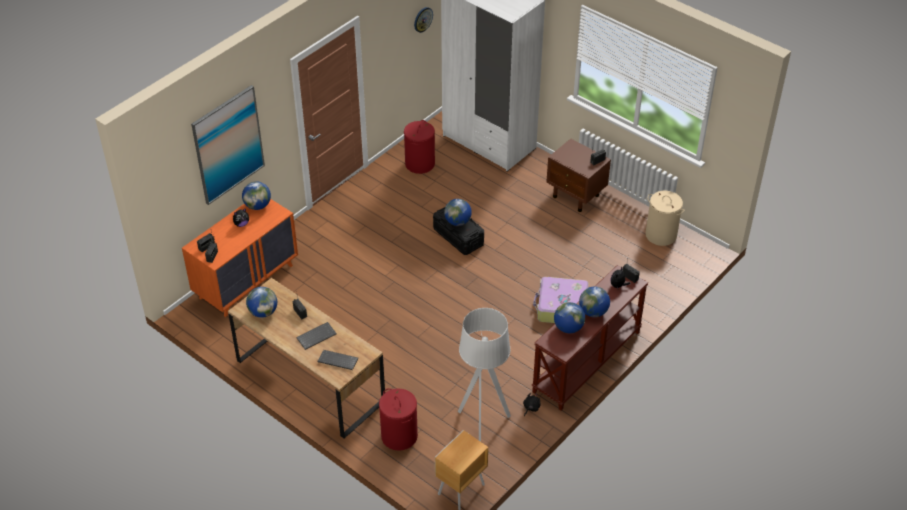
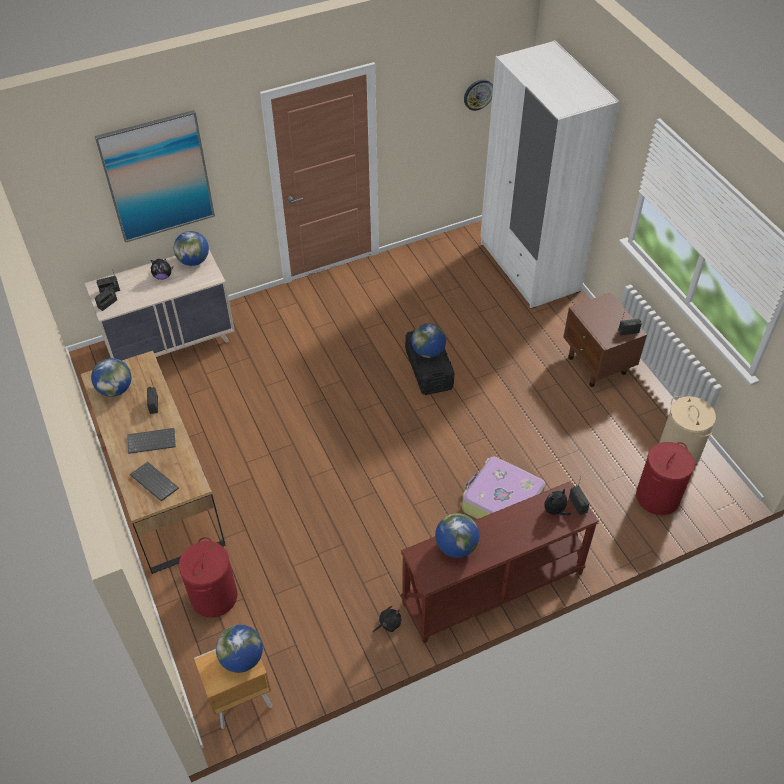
camera: 25 degrees right, 5 degrees up
(246, 281) = (171, 343): orange dresser -> beige dresser
(420, 164) = (436, 269): red laundry basket -> red laundry basket (657, 497)
(482, 425) = (316, 623): grey floor lamp -> none
(593, 312) = (501, 536): globe -> globe (242, 658)

